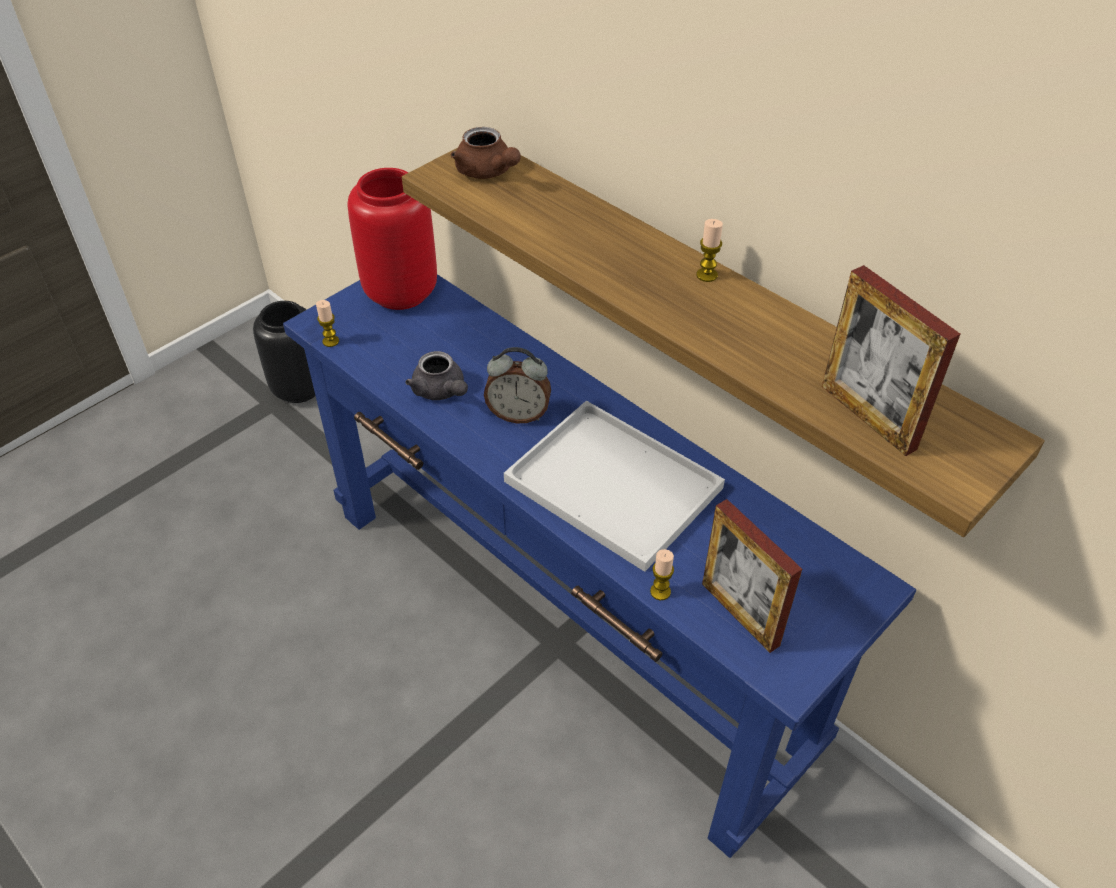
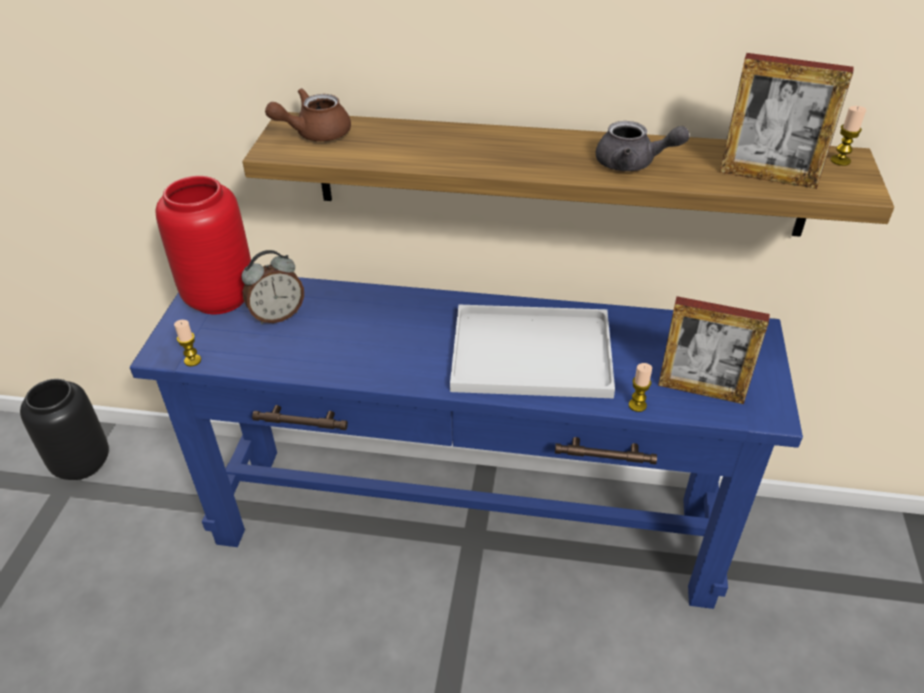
camera: 35 degrees left, 5 degrees down
(441, 391) = (332, 353): grey teapot -> grey teapot (633, 164)
(487, 172) = (315, 133): brown teapot -> brown teapot turned 135 degrees clockwise
(518, 414) = (411, 340): alarm clock -> alarm clock (277, 315)
(706, 275) = (563, 138): candle -> candle (840, 160)

